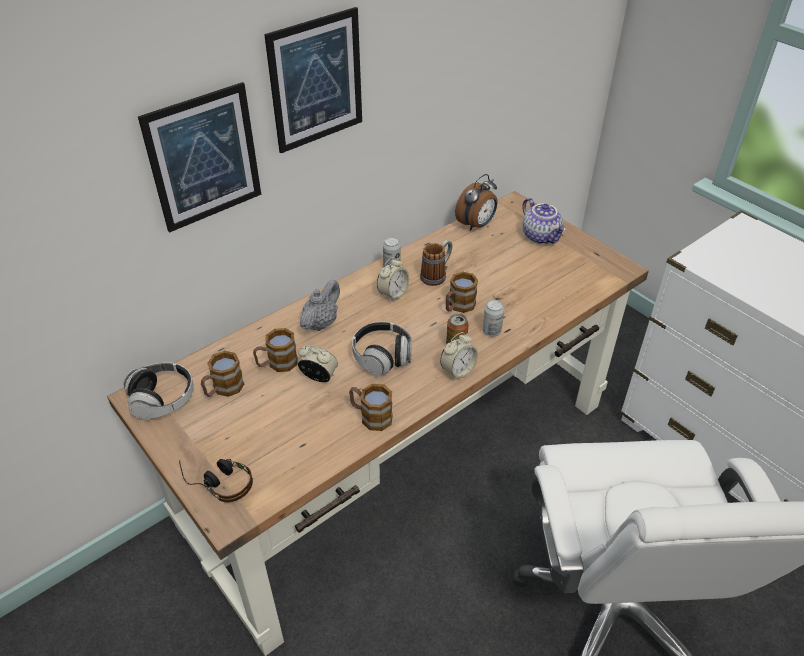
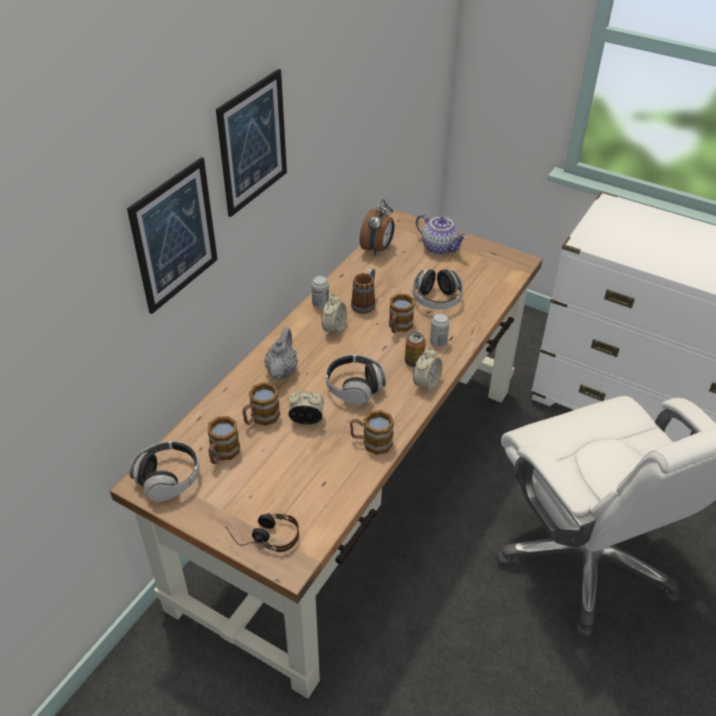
camera: 20 degrees left, 0 degrees up
(511, 288) = (436, 300): none -> headphones

